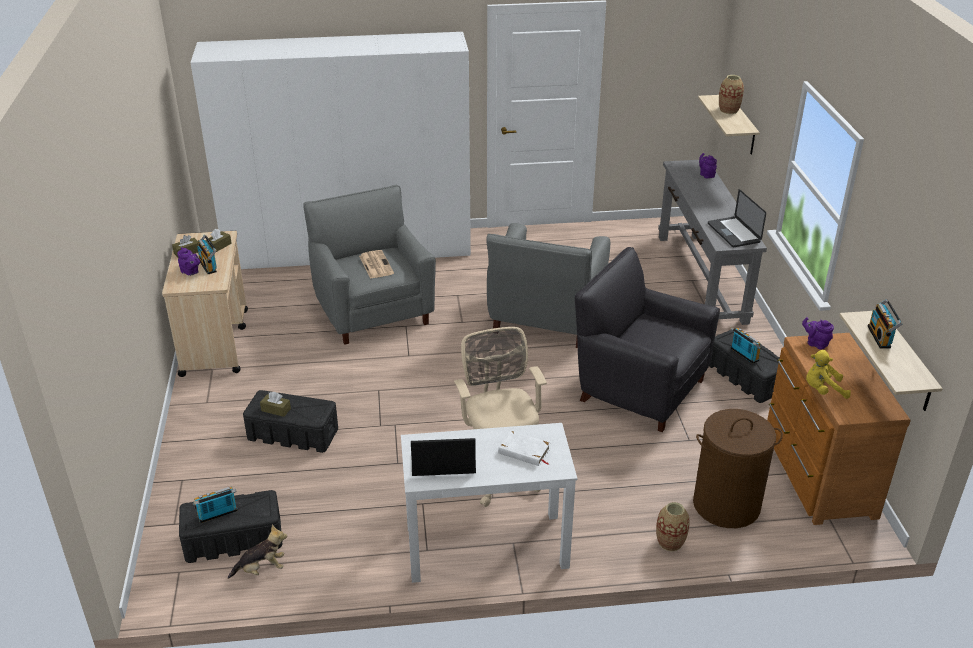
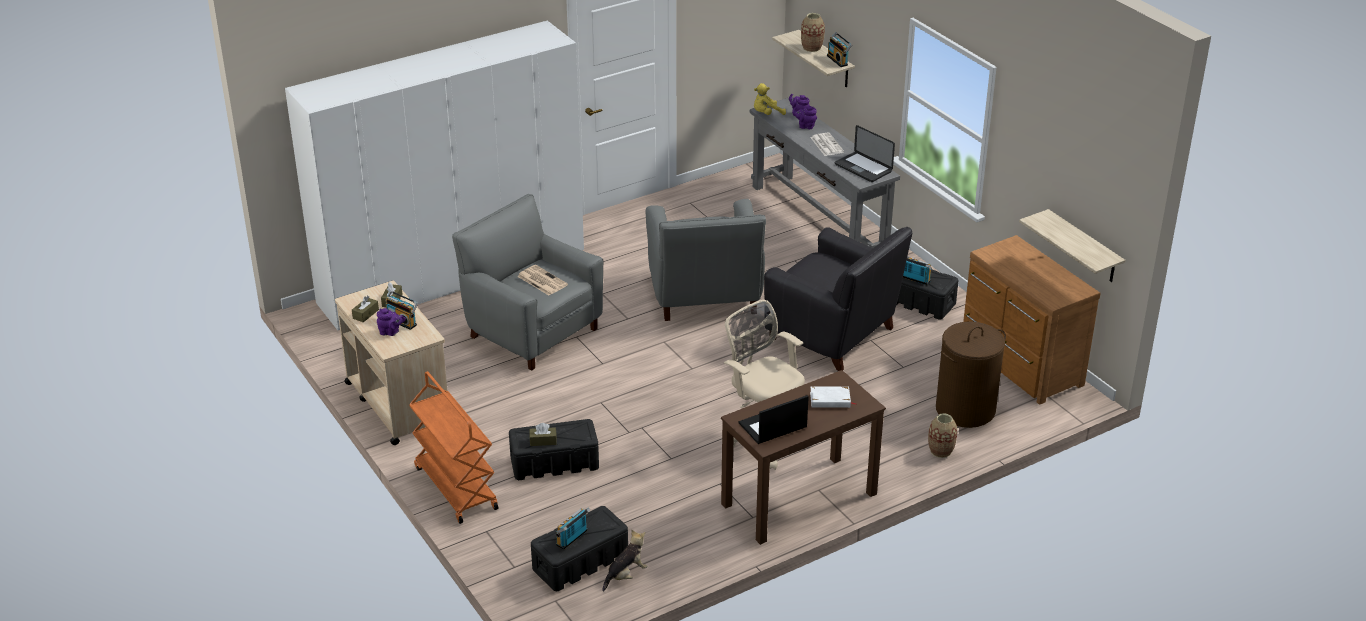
camera: 25 degrees left, 0 degrees up
(193, 430) = (455, 488): none -> orange cart
(486, 546) = (798, 499): white desk -> brown desk
(639, 388) = (833, 335): black armchair -> black armchair turned 150 degrees counterclockwise
(712, 205) = (826, 145): none -> newspaper
(816, 343) = (997, 251): purple teapot -> purple teapot (805, 126)
(822, 390) = (1025, 287): yellow plush toy -> yellow plush toy (766, 114)
(881, 337) = (1061, 231): radio -> radio (838, 60)

